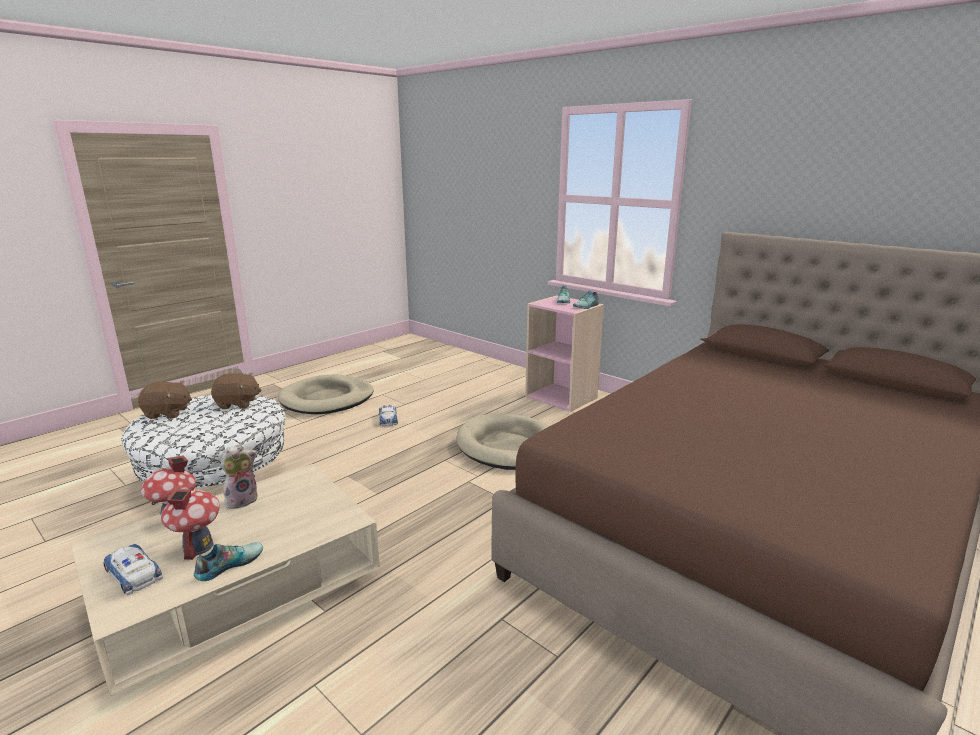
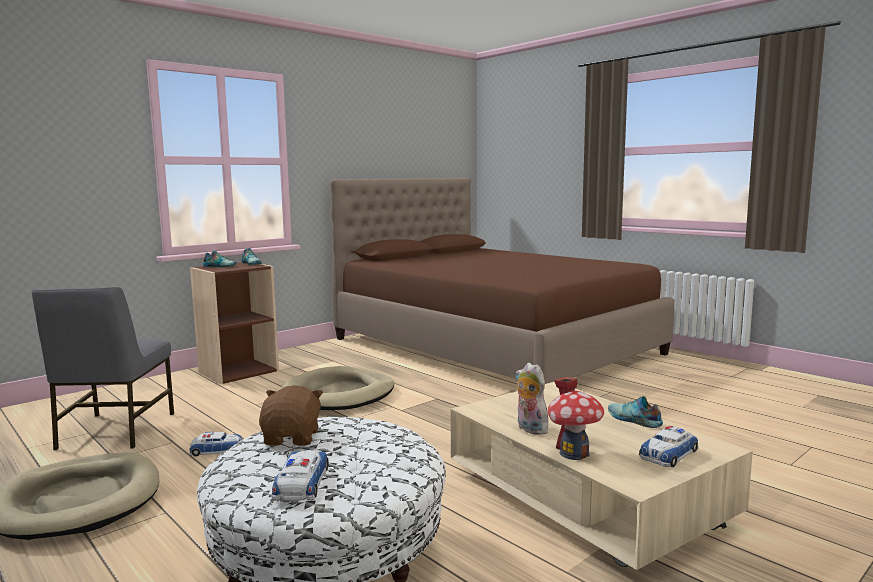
camera: 85 degrees left, 10 degrees down
(167, 413) = (302, 483): brown plush toy -> toy car
(198, 547) = (616, 435): toy house -> none
(425, 385) = (114, 431): none -> grey chair
(562, 397) = (239, 371): pink bookcase -> brown bookcase

